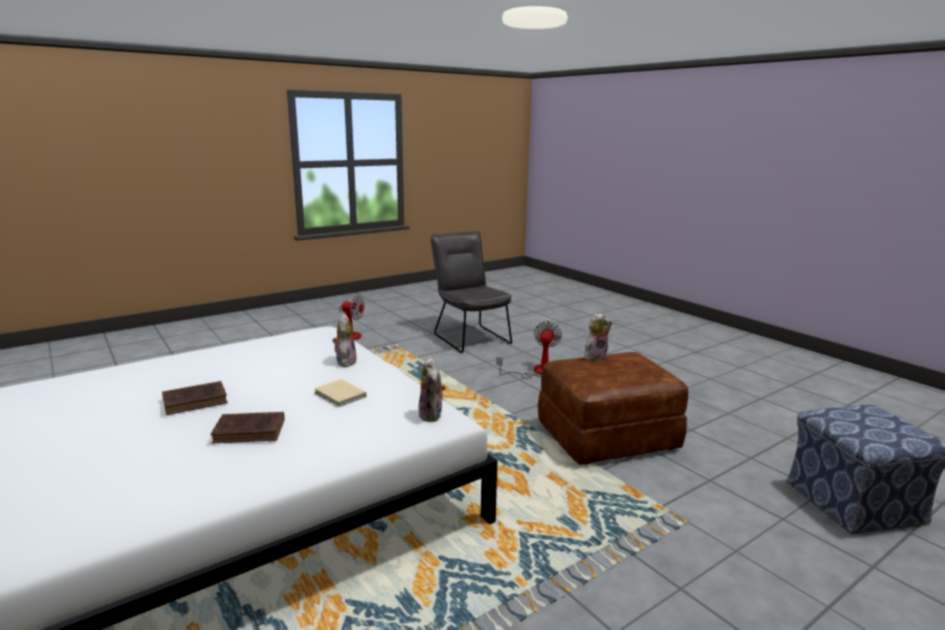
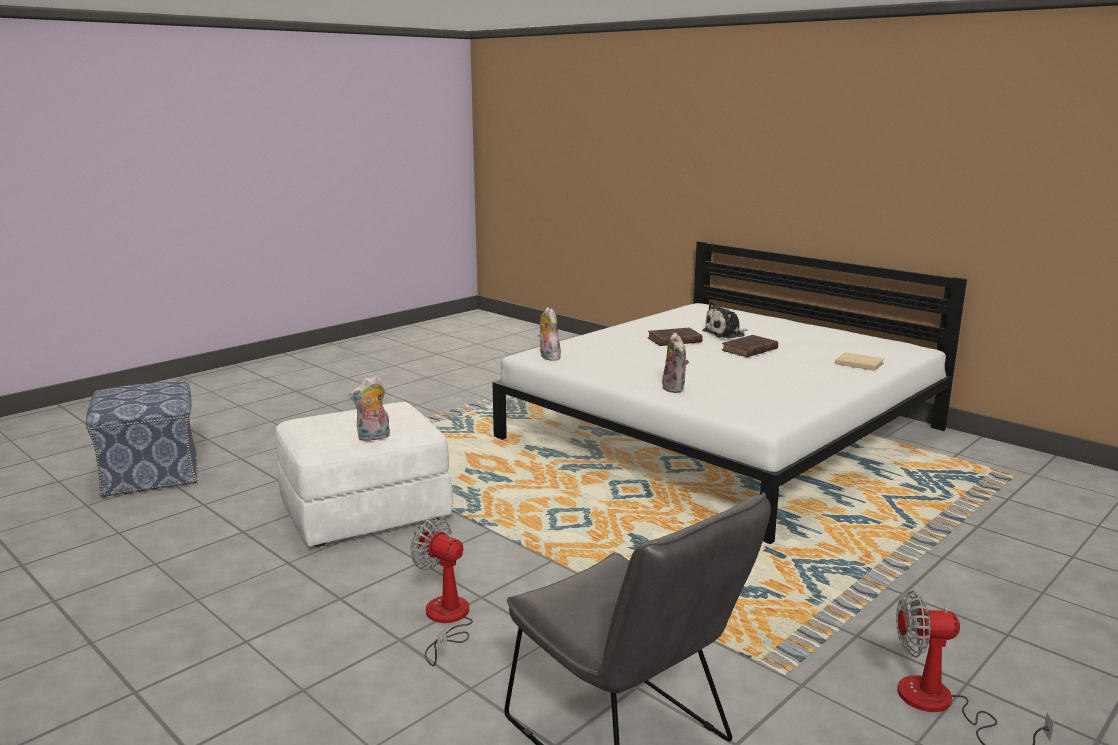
camera: 170 degrees right, 0 degrees up
(154, 445) = (726, 333): none -> plush toy
(340, 395) = (639, 363): beige book -> beige book (858, 363)
(536, 372) = (446, 620): fan -> fan turned 120 degrees clockwise
(606, 437) = (366, 511): brown ottoman -> white ottoman

